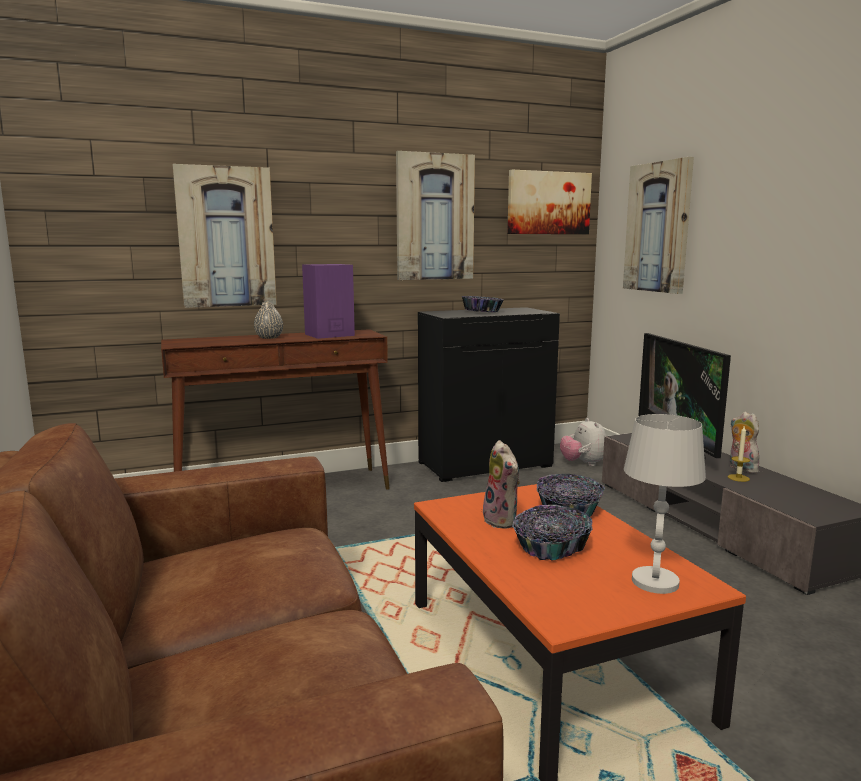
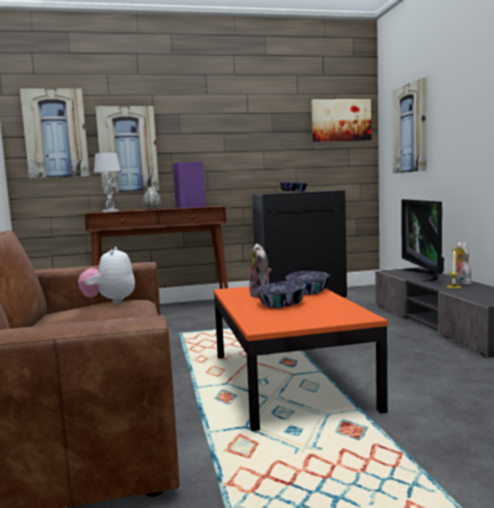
camera: 10 degrees right, 5 degrees down
(434, 217) = (261, 132): picture -> picture (56, 133)
(583, 464) = (369, 295): plush toy -> plush toy (110, 301)
(654, 581) = (333, 315): white table lamp -> white table lamp (110, 211)

